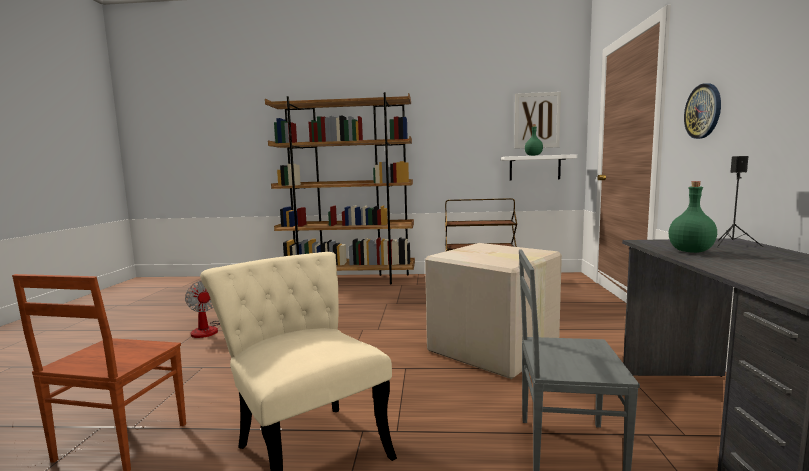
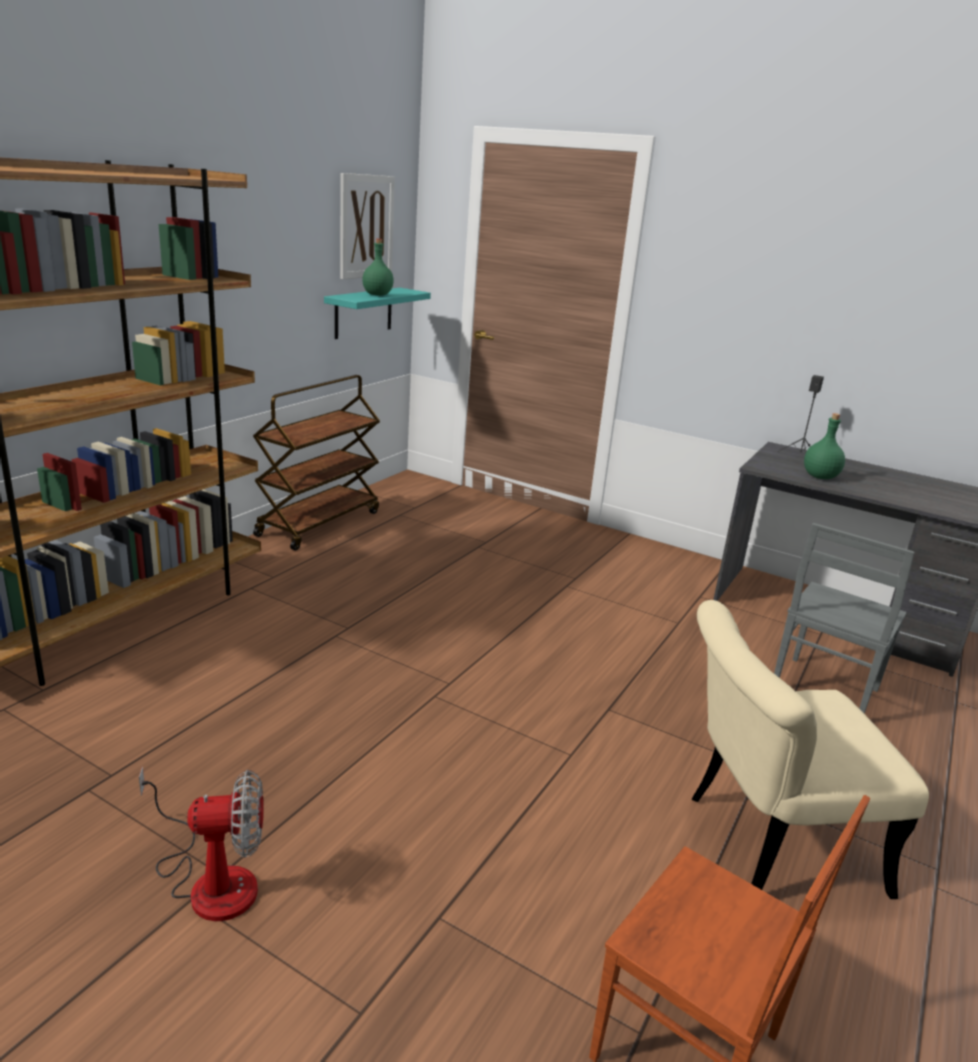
camera: 65 degrees left, 15 degrees up
(493, 349) = (602, 633): cardboard box -> none
(534, 168) = (363, 312): white shelf -> turquoise shelf
(703, 111) = (717, 299): wall clock -> none

